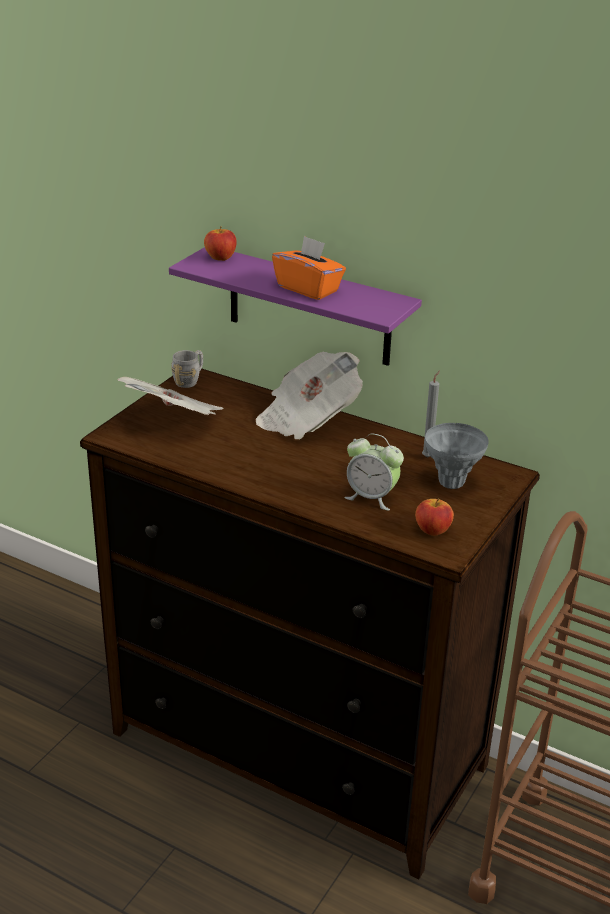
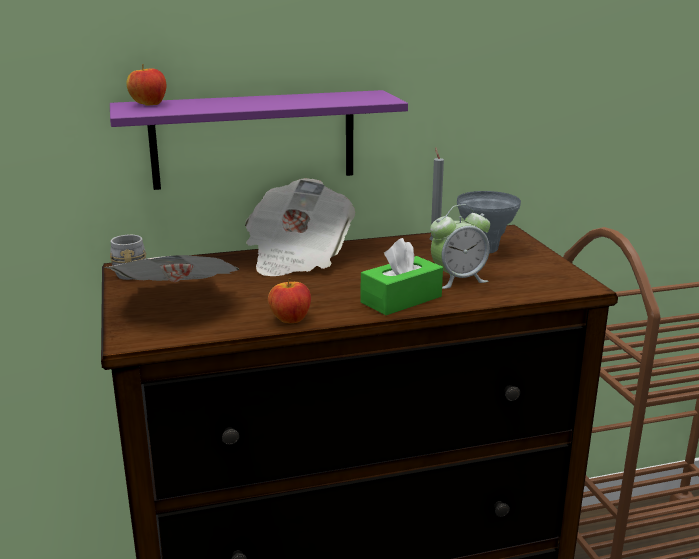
camera: 45 degrees left, 10 degrees down
(300, 491) = (401, 299): none -> green tissue box
(308, 288) = (283, 101): orange tissue box -> none
(432, 530) = (542, 279): apple -> apple (290, 320)

